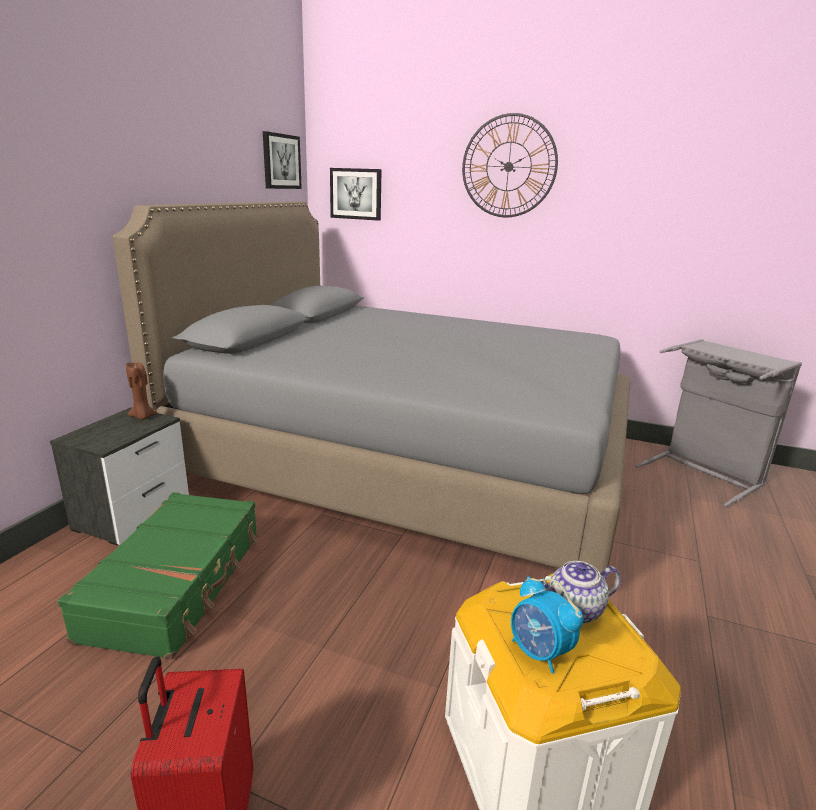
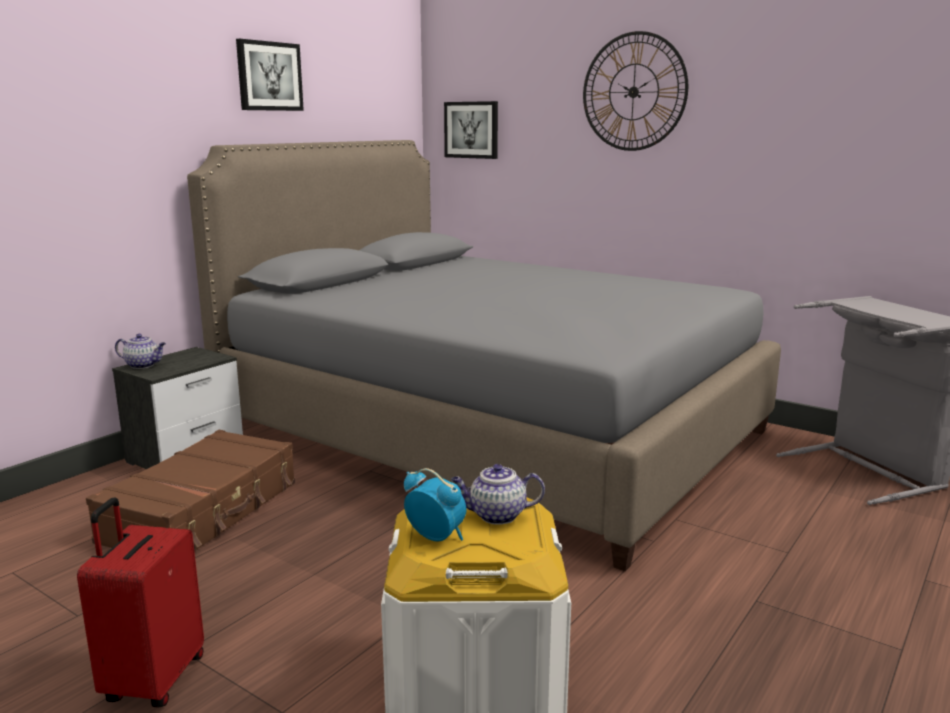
camera: 15 degrees right, 5 degrees down
(84, 434) = (143, 365): none -> teapot
(143, 417) = (202, 355): brown candle -> none
(177, 584) = (203, 512): green suitcase -> brown suitcase
(281, 161) = (387, 97): picture -> picture (269, 76)
(539, 653) = (436, 537): alarm clock -> alarm clock turned 150 degrees clockwise

